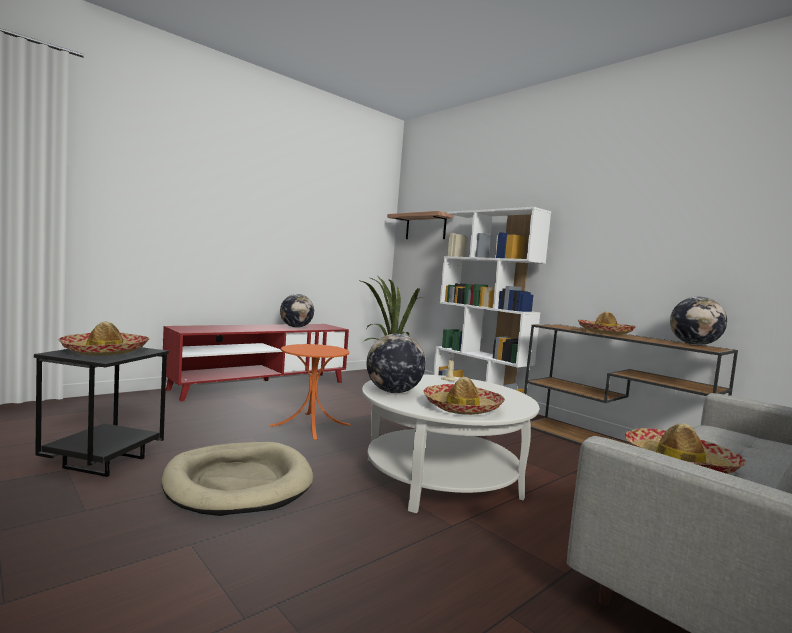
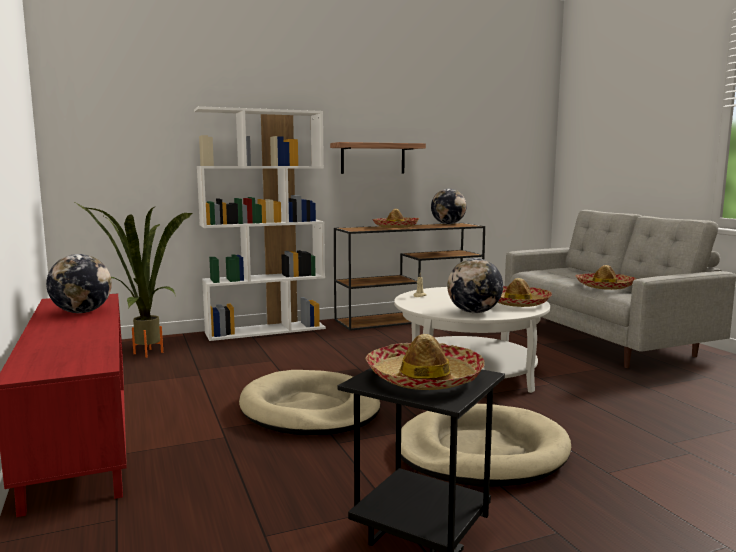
camera: 70 degrees left, 5 degrees up
(310, 425) = (310, 409): orange side table -> beige dog bed
(425, 227) = (112, 121): shelf -> shelf (373, 158)

